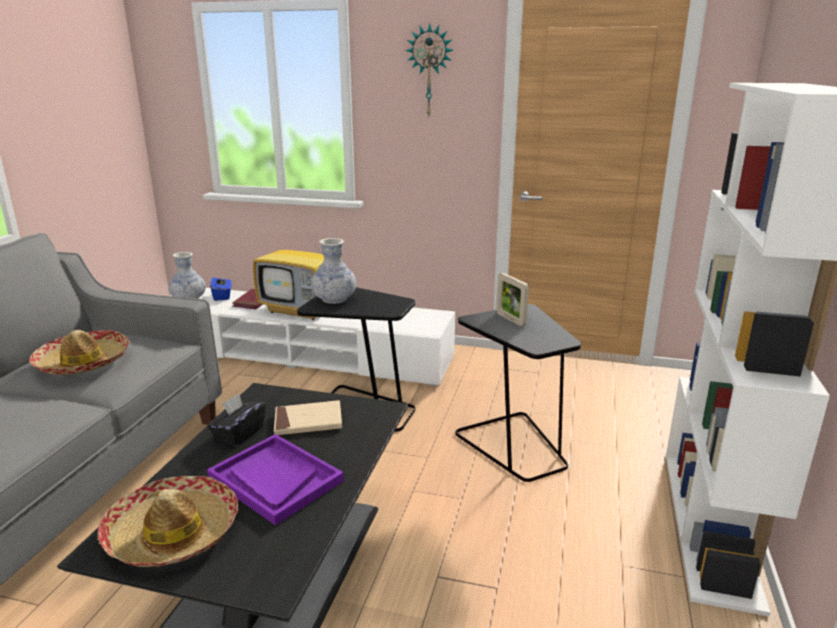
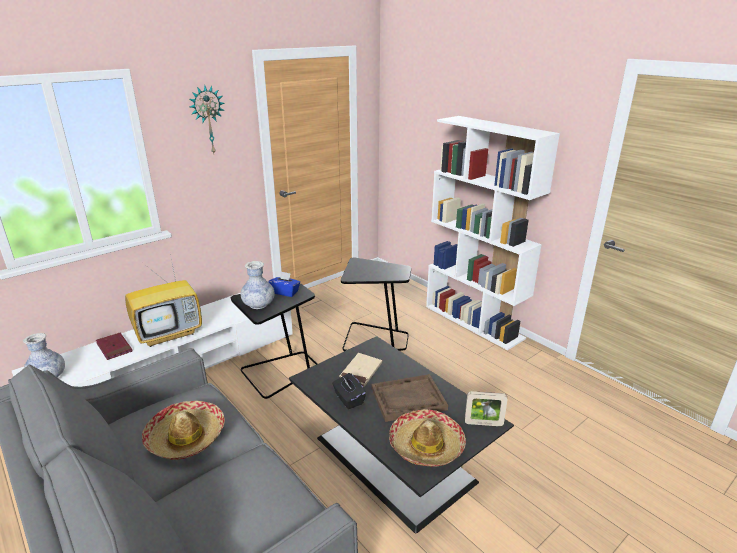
camera: 55 degrees left, 5 degrees up
(222, 296) = (74, 359): blue tissue box -> blue tissue box (285, 292)
(275, 479) = (408, 399): purple tray -> brown tray
(510, 319) = (363, 269): picture frame -> picture frame (483, 423)

